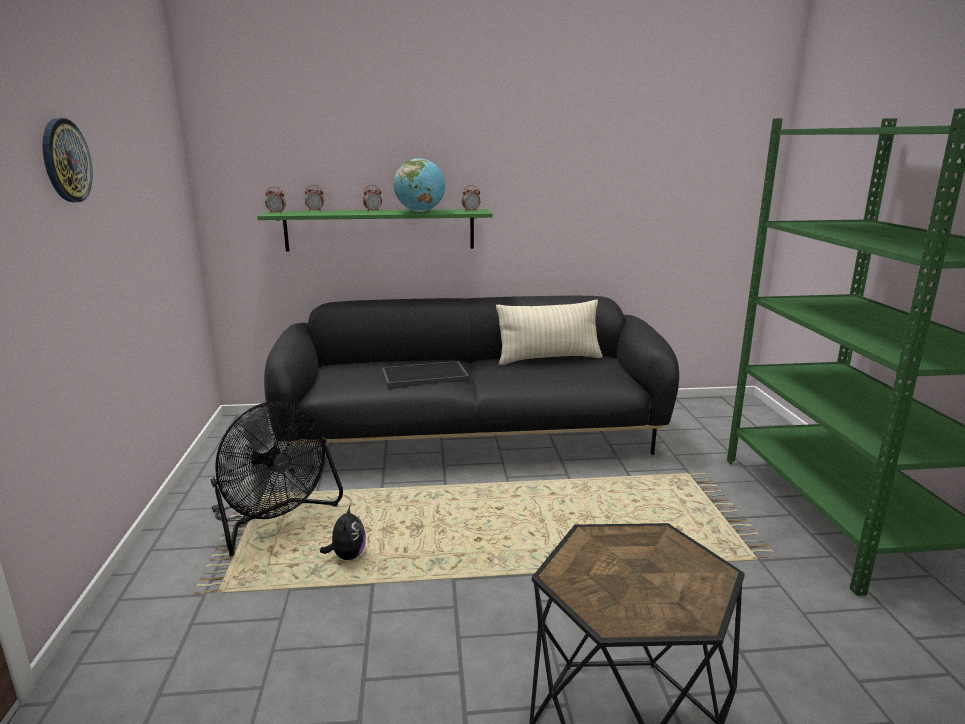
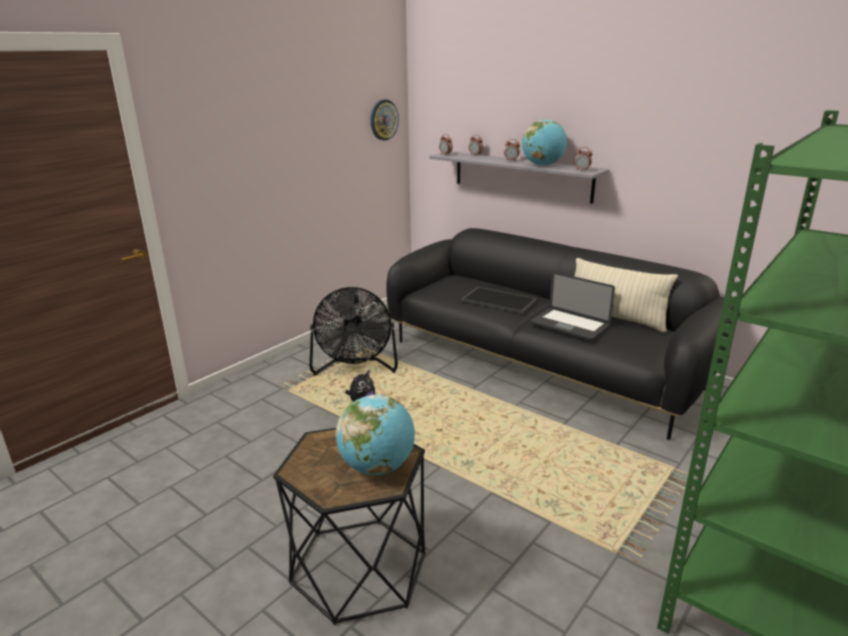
camera: 45 degrees right, 5 degrees up
(65, 161) = (270, 119): wall clock -> wall clock (383, 120)
(380, 230) = (521, 176): green shelf -> grey shelf
(526, 375) = (569, 325): none -> laptop
(670, 563) = (377, 467): none -> globe

